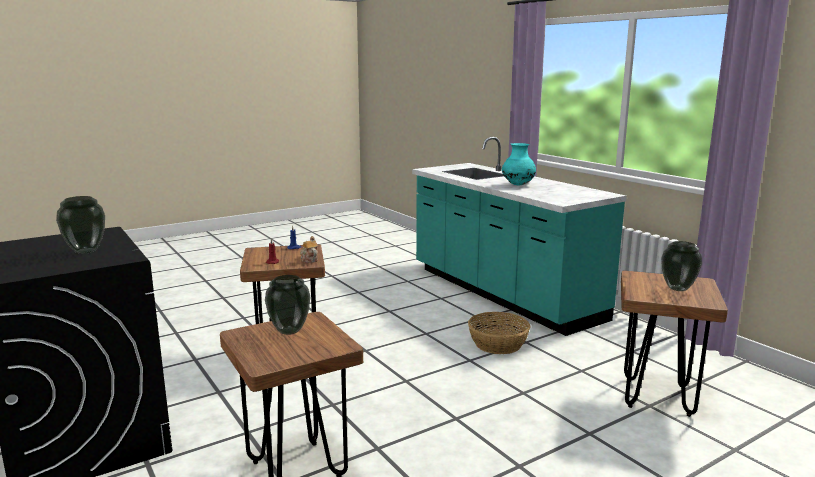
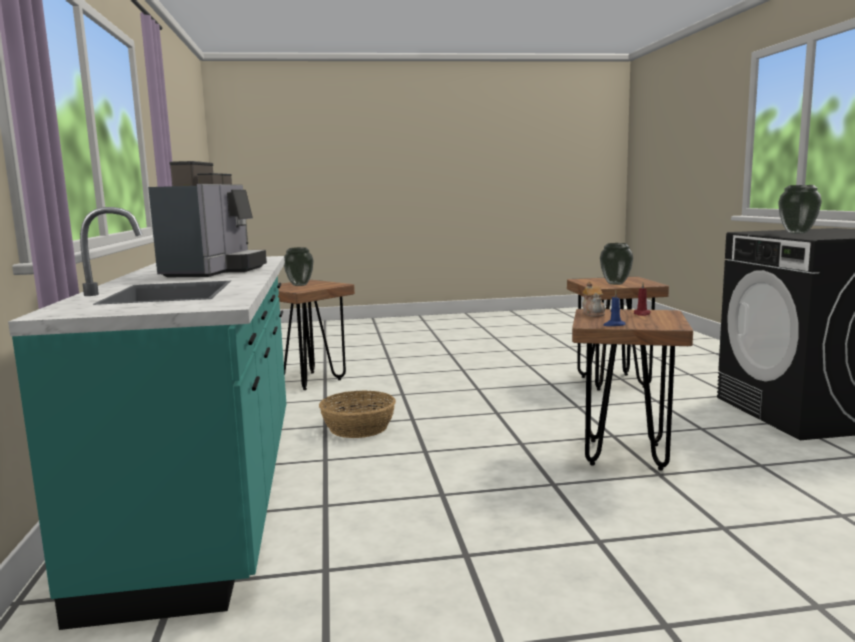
camera: 155 degrees left, 5 degrees down
(518, 185) = (214, 271): turquoise vase -> coffee machine

